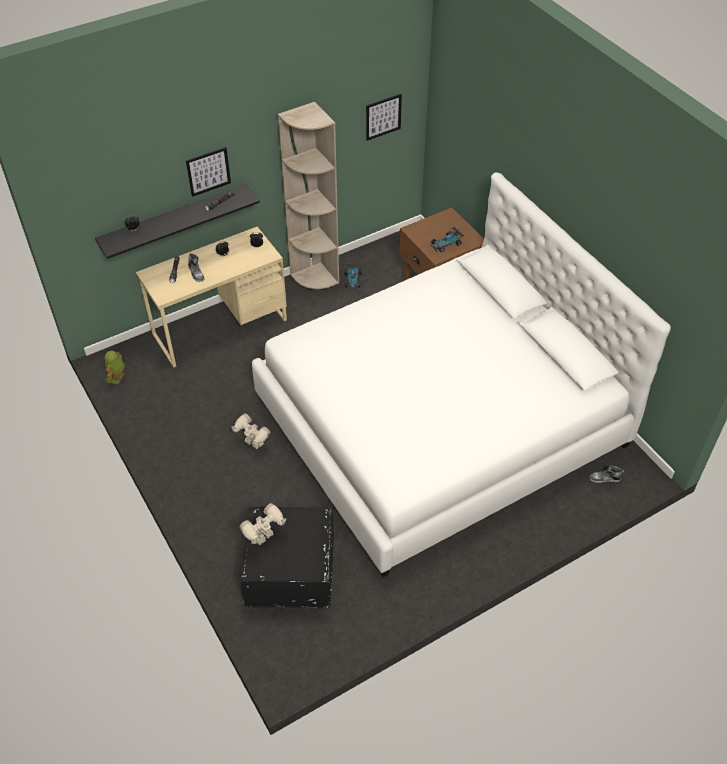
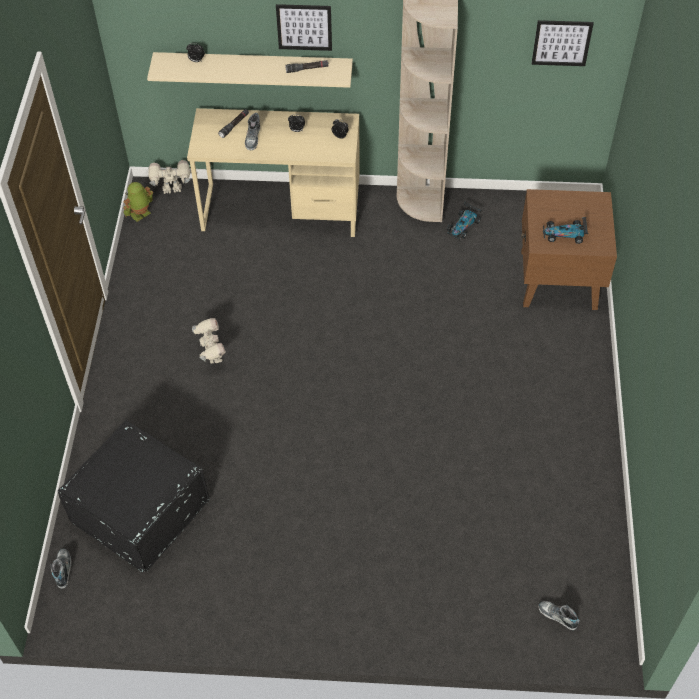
camera: 35 degrees right, 5 degrees up
(174, 221) = (253, 69): black shelf -> beige shelf
(264, 538) = (110, 461): toy robot -> toy robot (172, 191)
(267, 642) = (63, 569): none -> shoe
(440, 421) = (425, 440): white bed -> none

